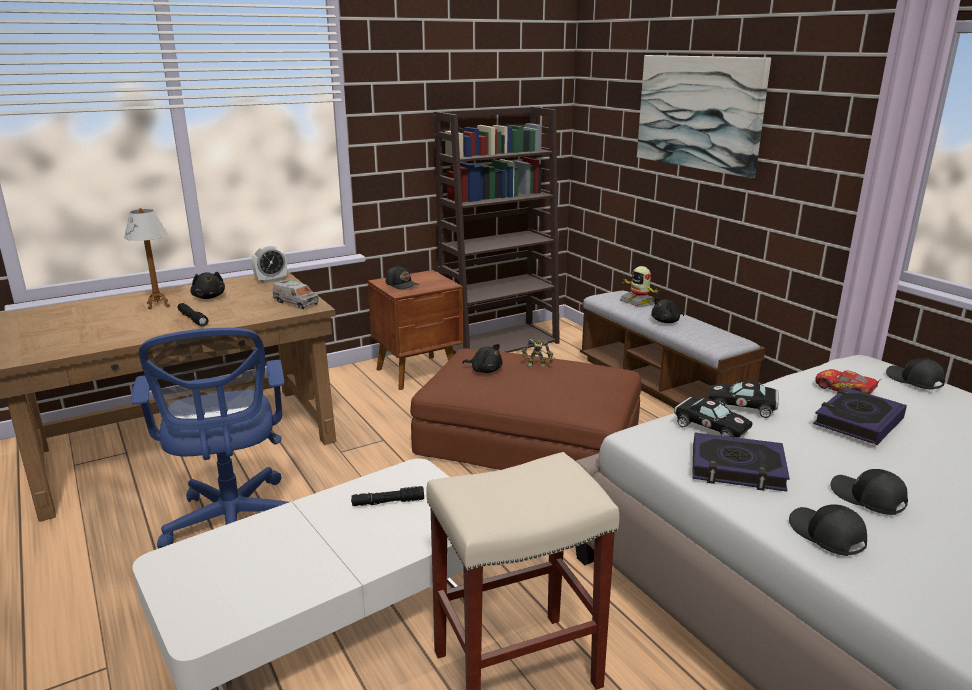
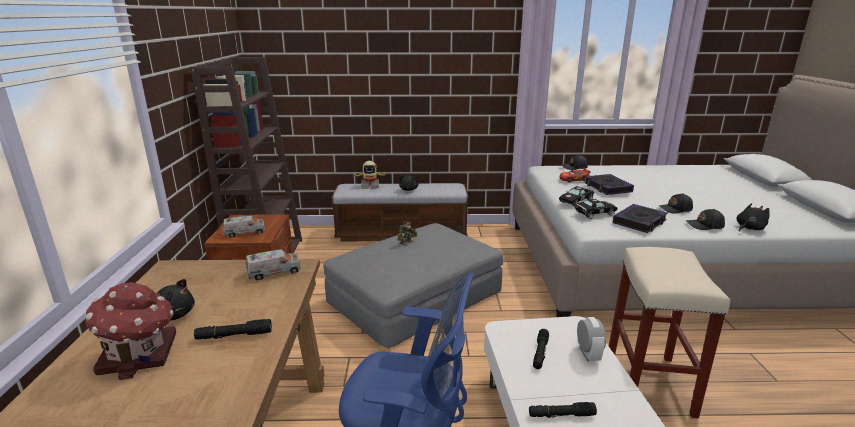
camera: 60 degrees left, 0 degrees up
(158, 305) = (140, 354): table lamp -> toy house
(271, 280) = (179, 272): alarm clock -> alarm clock (588, 354)
(283, 535) = (561, 415): none -> black flashlight
(402, 284) = (244, 232): black cap -> toy truck
(485, 370) = (391, 260): black plush toy -> black plush toy (749, 228)
(528, 438) = (415, 295): brown ottoman -> grey ottoman
(699, 112) = (384, 49): picture -> none

